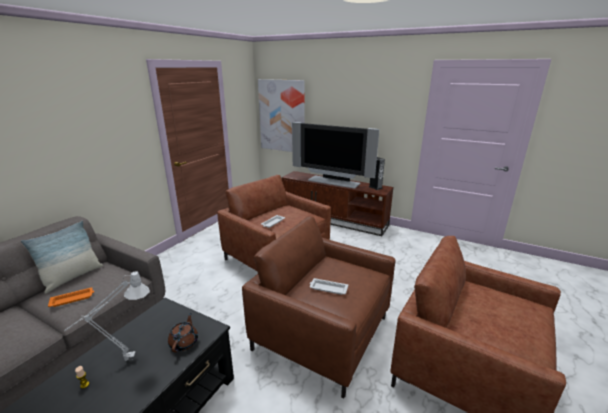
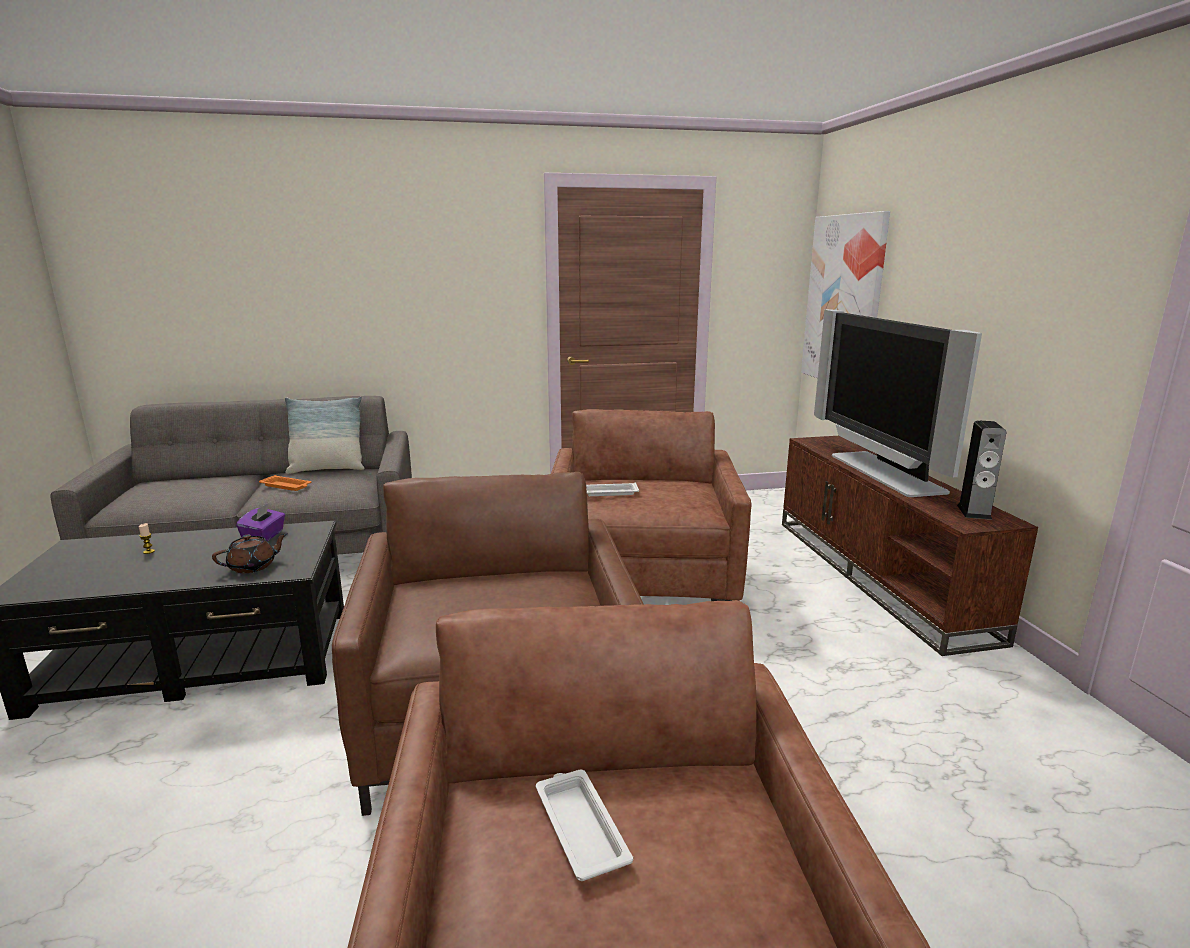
camera: 50 degrees right, 5 degrees down
(121, 361) = (195, 551): grey table lamp -> none
(146, 328) = (264, 537): none -> purple tissue box
(328, 288) = (463, 601): white tray -> white tray (580, 827)

